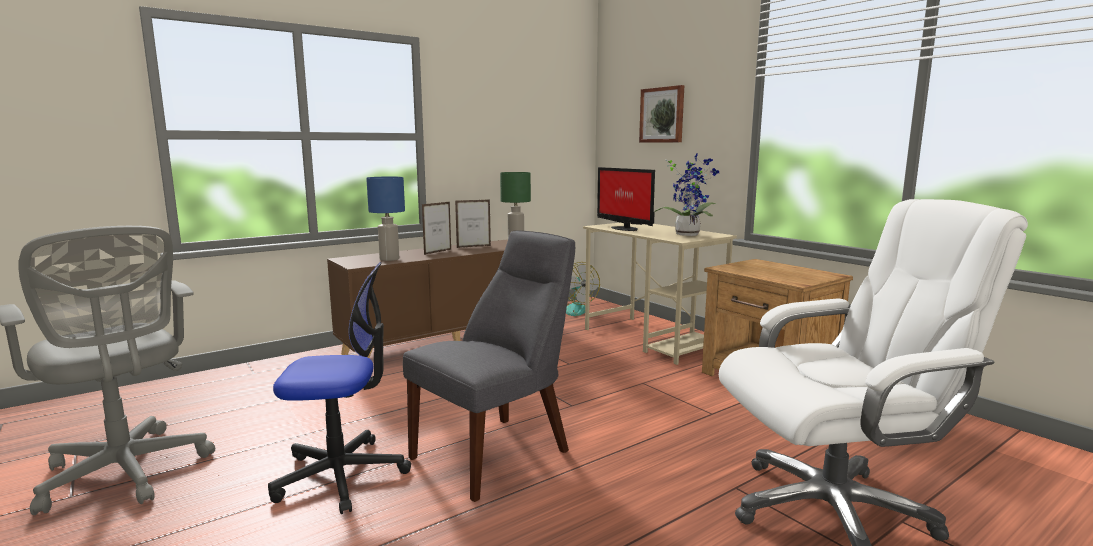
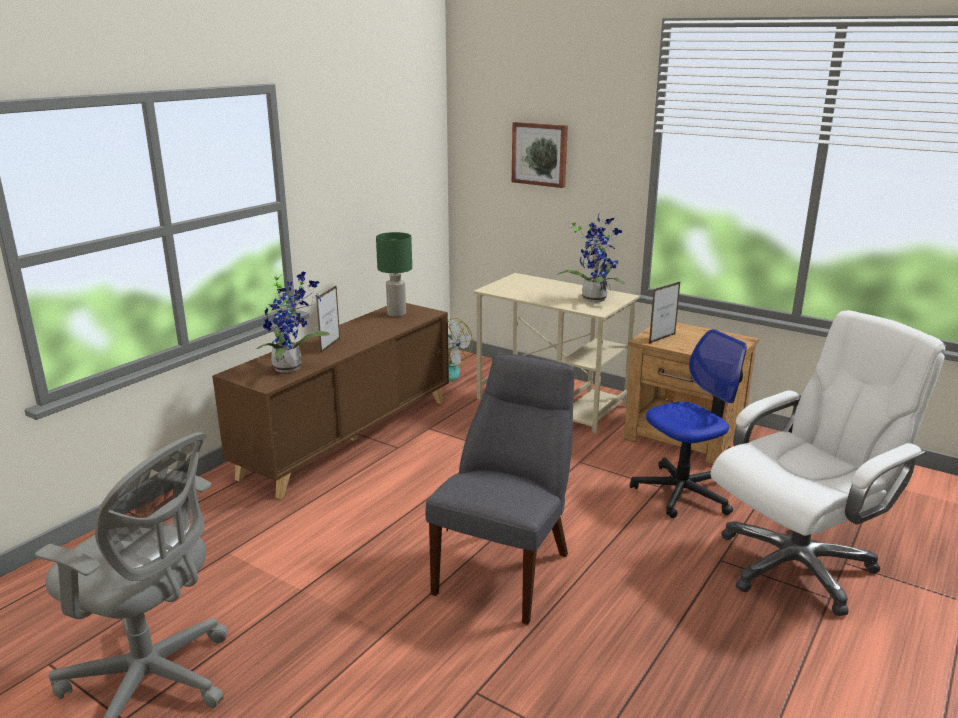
camera: 20 degrees left, 10 degrees up
(341, 475) = (384, 627): office chair -> office chair (683, 492)
(389, 259) = (291, 367): blue table lamp -> potted plant
(474, 247) = (359, 329): picture frame -> picture frame (662, 339)
(624, 228) = (522, 292): monitor -> none

